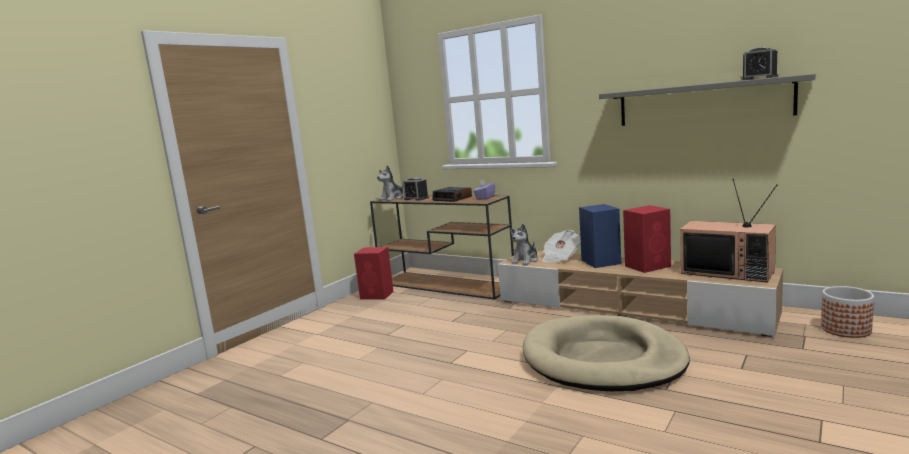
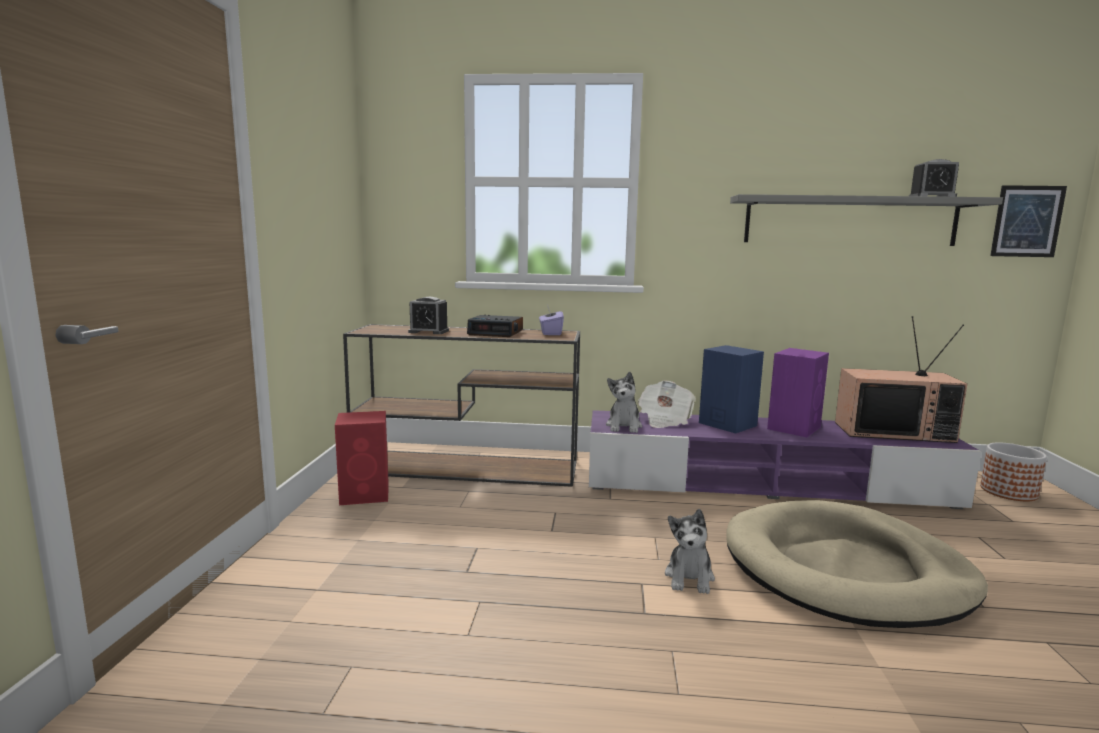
camera: 30 degrees left, 0 degrees up
(392, 198) = (381, 330): plush toy -> plush toy (689, 577)
(629, 308) = (765, 484): beige tv stand -> purple tv stand
(648, 266) = (794, 427): red speaker -> purple speaker
(867, 87) = (1027, 221): none -> picture

